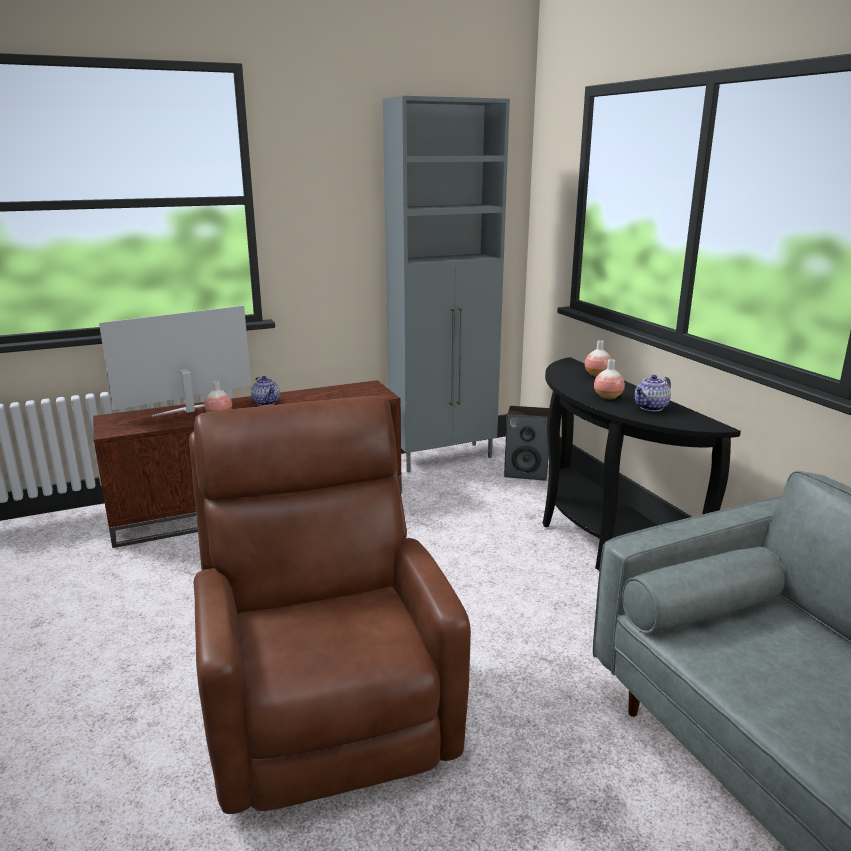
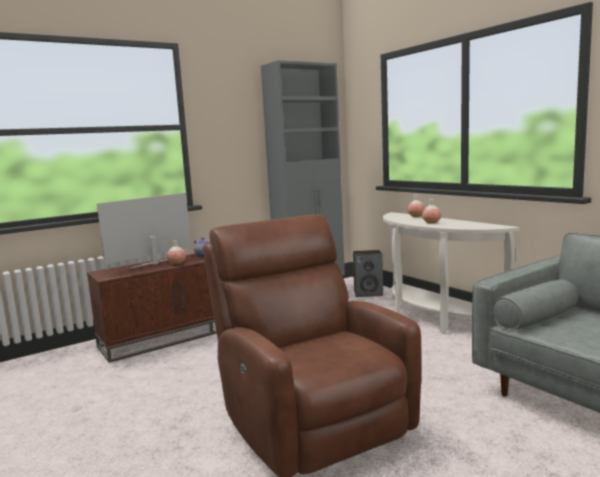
camera: 10 degrees left, 10 degrees down
(600, 539) = (433, 319): black console table -> white console table
(651, 408) = (461, 224): teapot -> none

